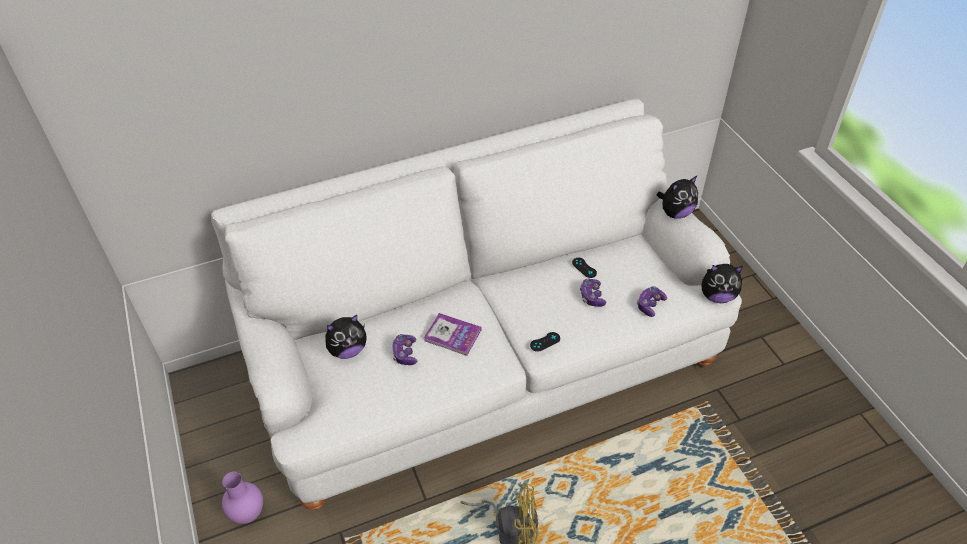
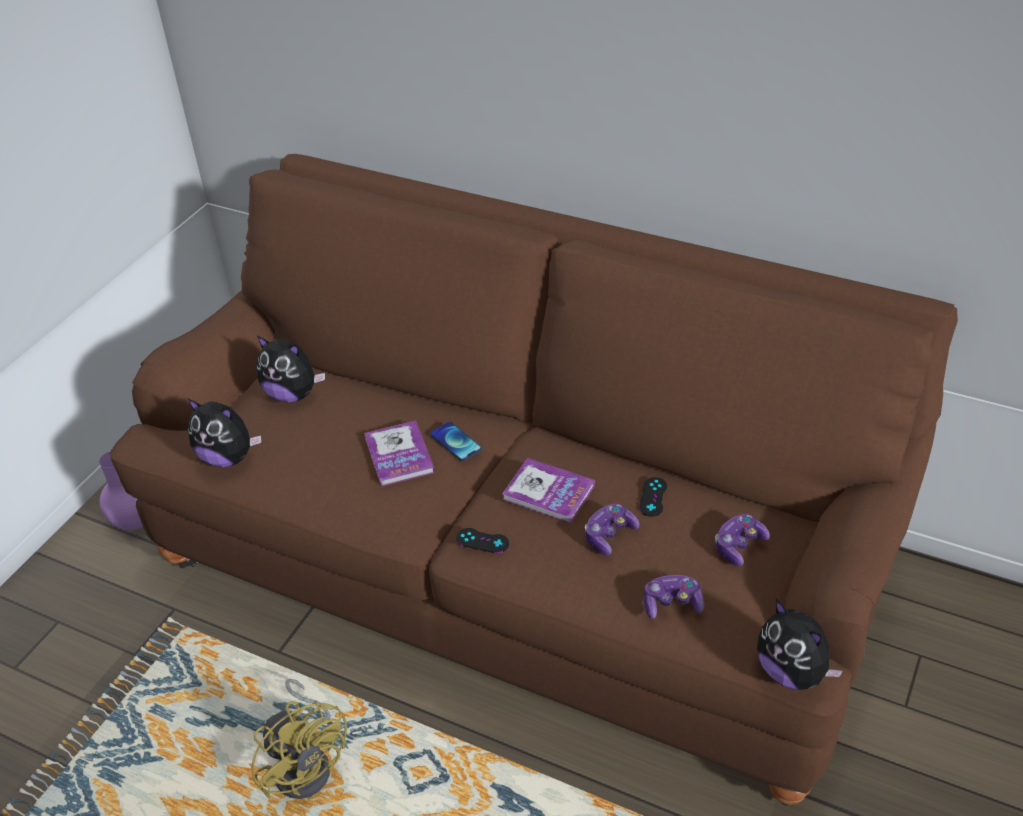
camera: 50 degrees right, 5 degrees down
(405, 354) = (329, 436): game controller -> game controller (739, 546)
(467, 309) = (455, 442): none -> phone
(484, 364) = (522, 569): white sofa -> brown sofa
(542, 299) = (548, 492): none -> book
(675, 213) = (863, 513): plush toy -> plush toy (228, 457)

